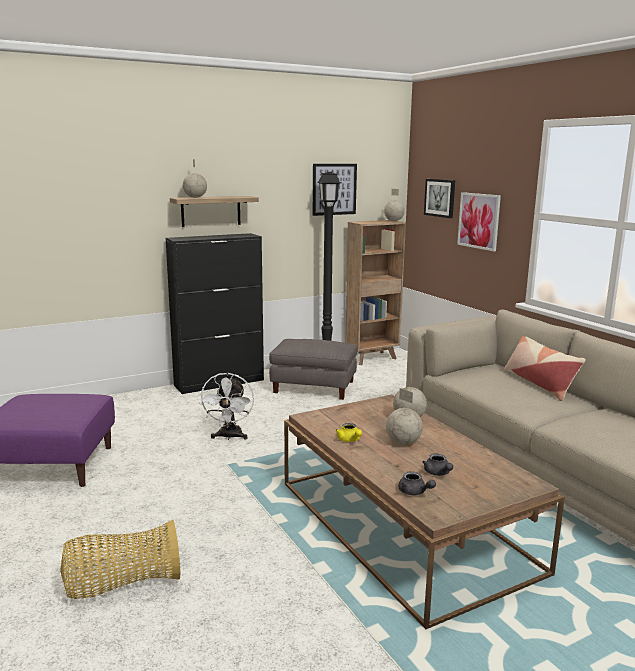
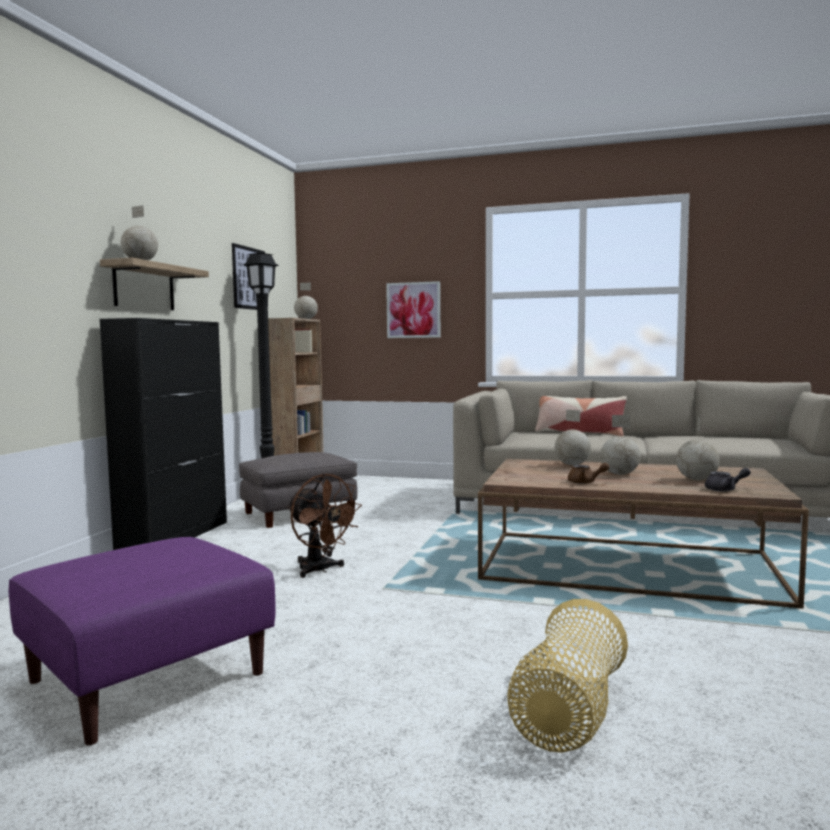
camera: 45 degrees left, 10 degrees down
(229, 437) = (320, 570): white fan -> brown fan
(349, 440) = (585, 482): yellow teapot -> brown teapot
(438, 473) = (697, 479): grey teapot -> globe
(440, 198) = (353, 292): picture -> none

